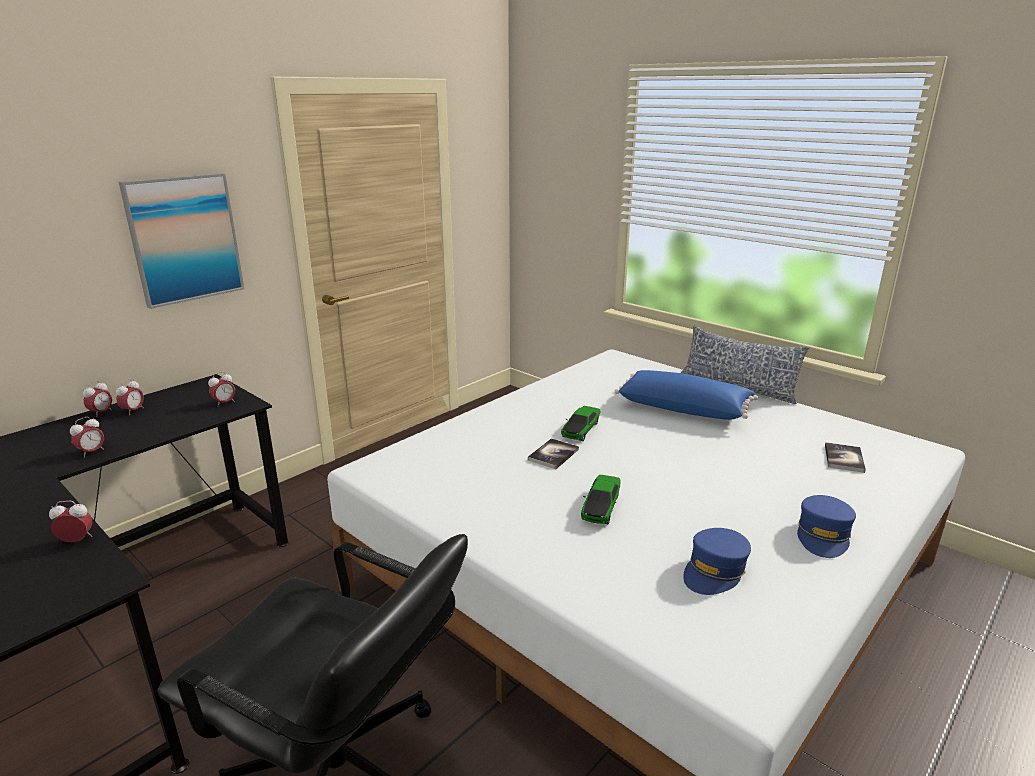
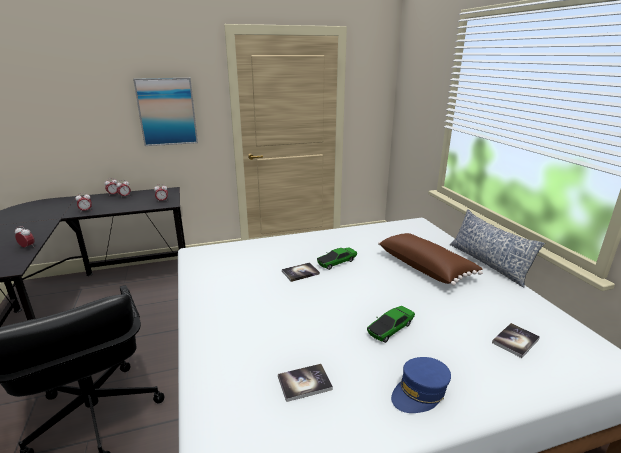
camera: 30 degrees right, 0 degrees up
(601, 507) = (287, 313): toy car -> toy car (390, 329)
(684, 408) = (425, 267): blue pillow -> brown pillow
(714, 571) = (304, 383): blue cap -> book

